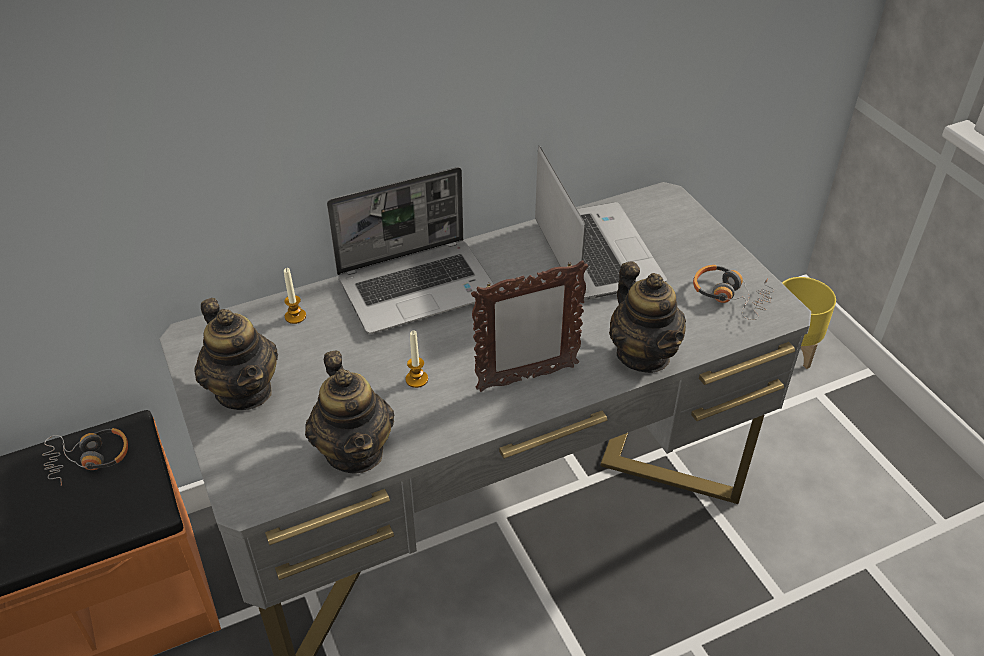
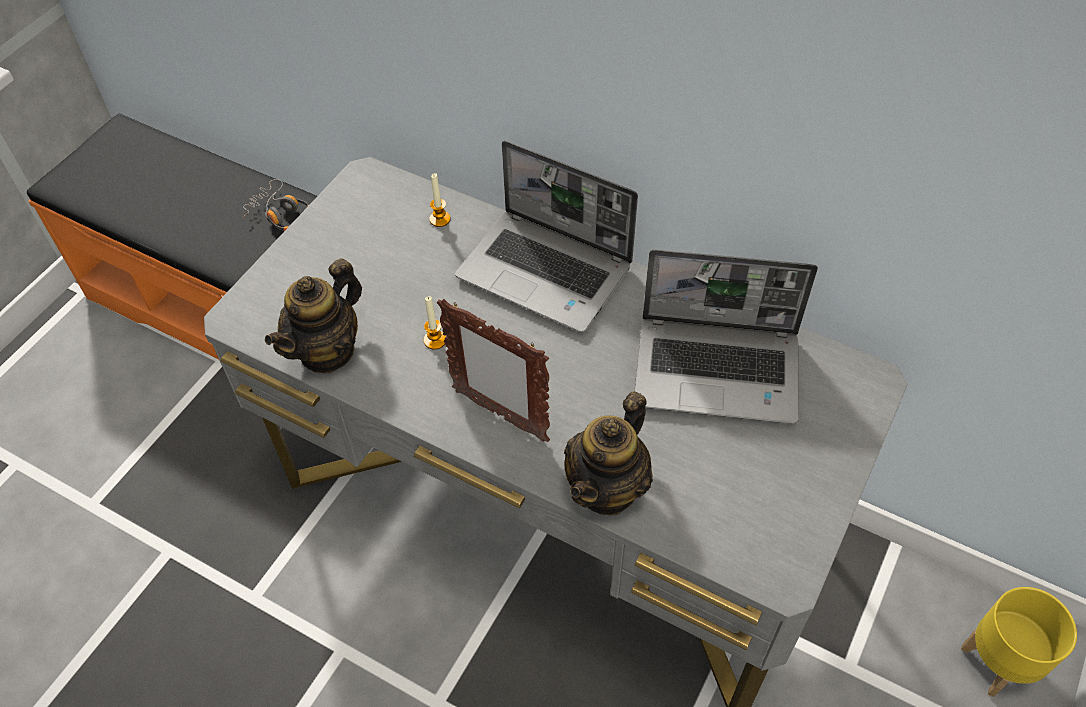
camera: 55 degrees right, 10 degrees up
(244, 391) = (336, 244): teapot -> none
(594, 252) = (719, 370): laptop -> laptop turned 60 degrees clockwise
(730, 296) = (764, 520): headphones -> none

